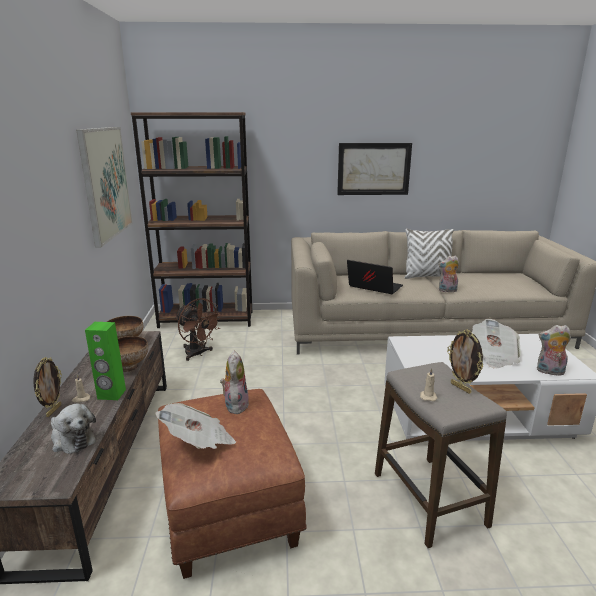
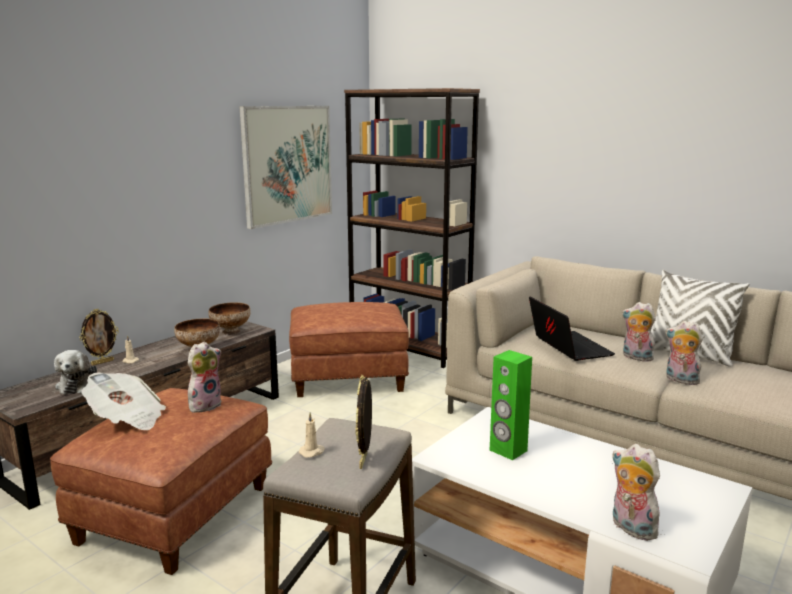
camera: 40 degrees right, 5 degrees down
(111, 394) = (152, 365): green speaker -> green speaker (508, 450)
(198, 354) = (349, 378): brown fan -> brown ottoman
(373, 169) = (651, 173): picture -> none
(411, 284) = (636, 358): none -> plush toy
(493, 356) = (583, 477): newspaper -> none

